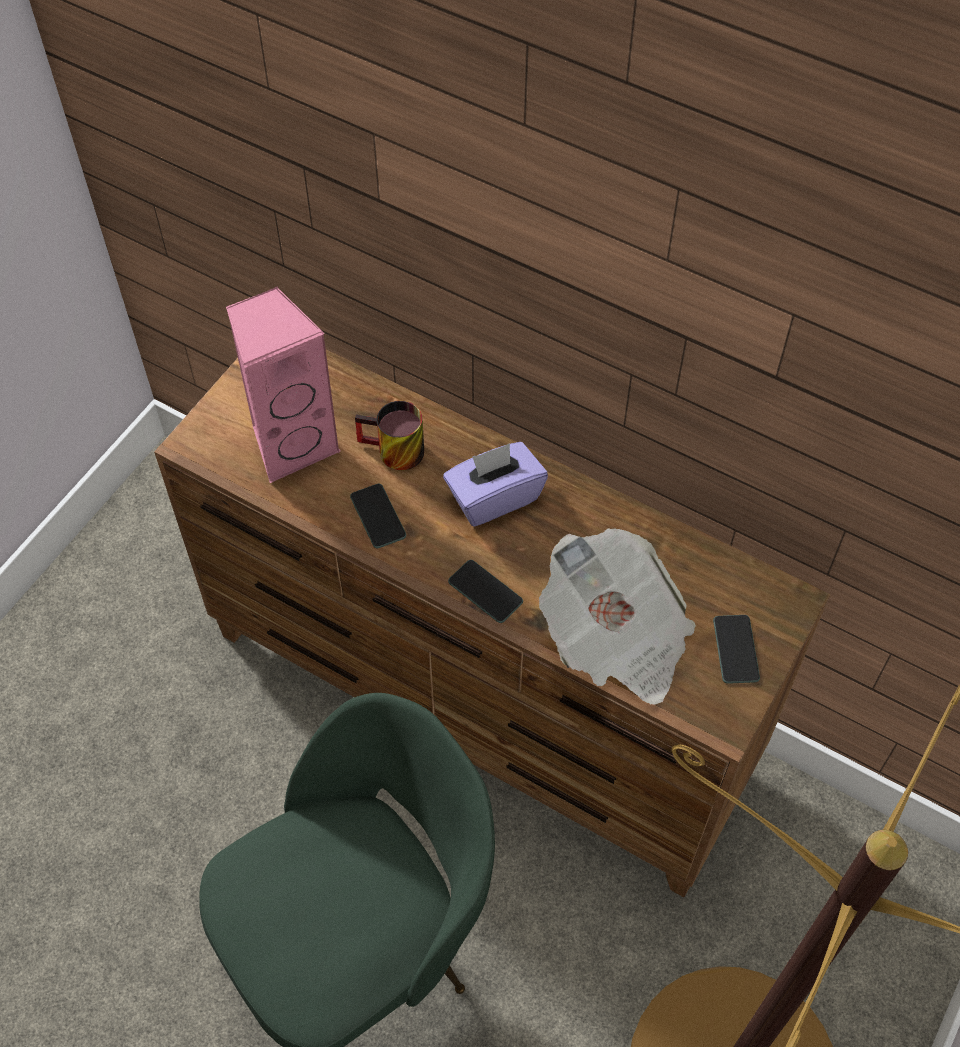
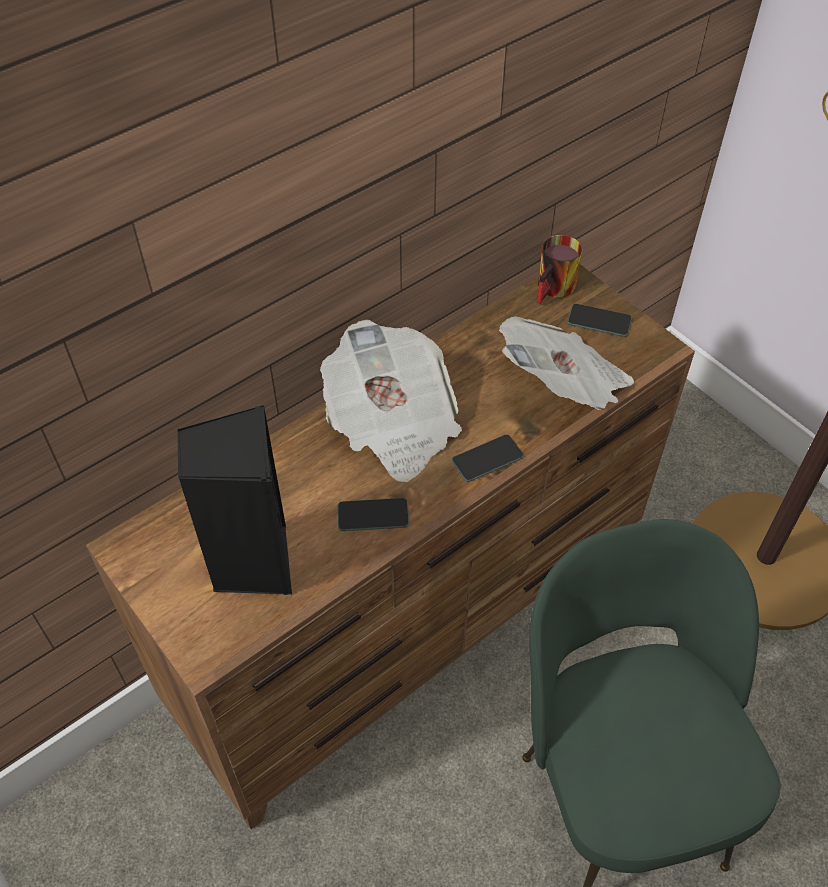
camera: 70 degrees left, 5 degrees down
(292, 443) = (252, 563): pink speaker -> black speaker
(392, 453) = (307, 485): mug -> mug (556, 289)
(494, 497) = (392, 424): purple tissue box -> newspaper

